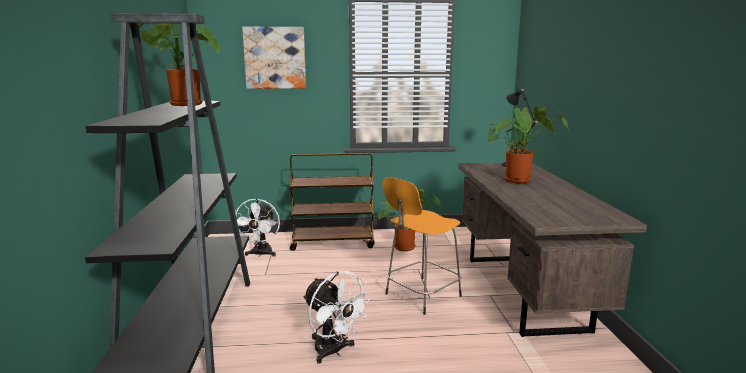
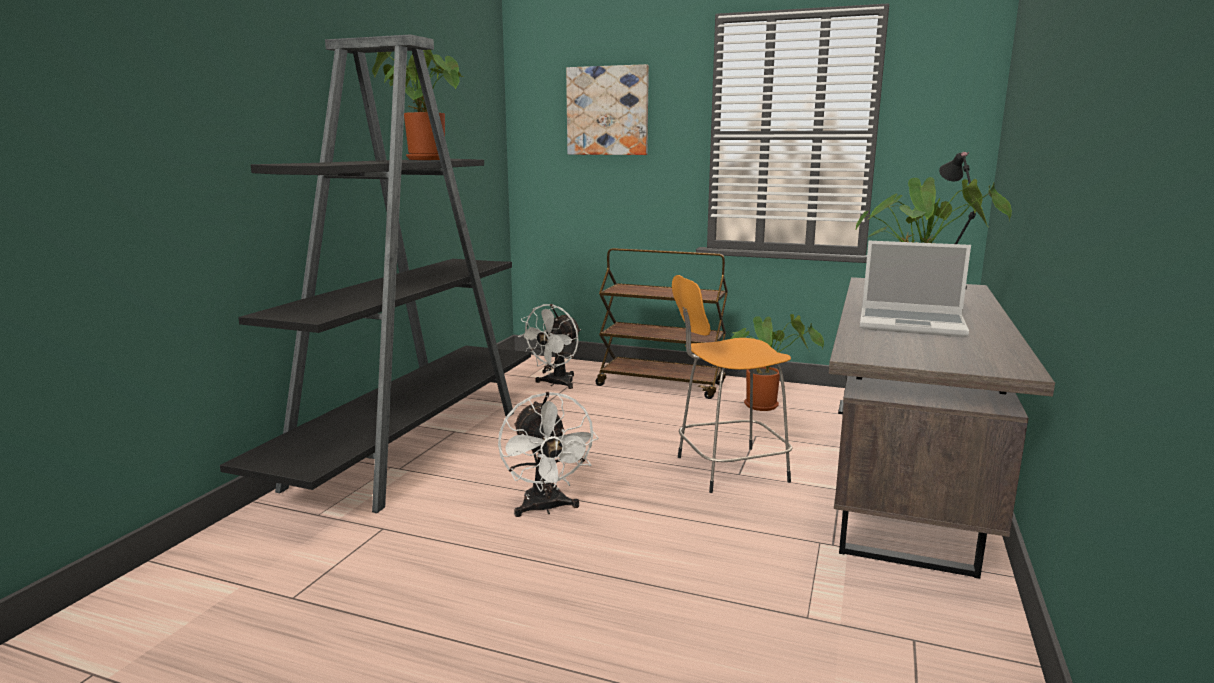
camera: 25 degrees right, 0 degrees up
(536, 195) = (912, 324): none -> laptop

